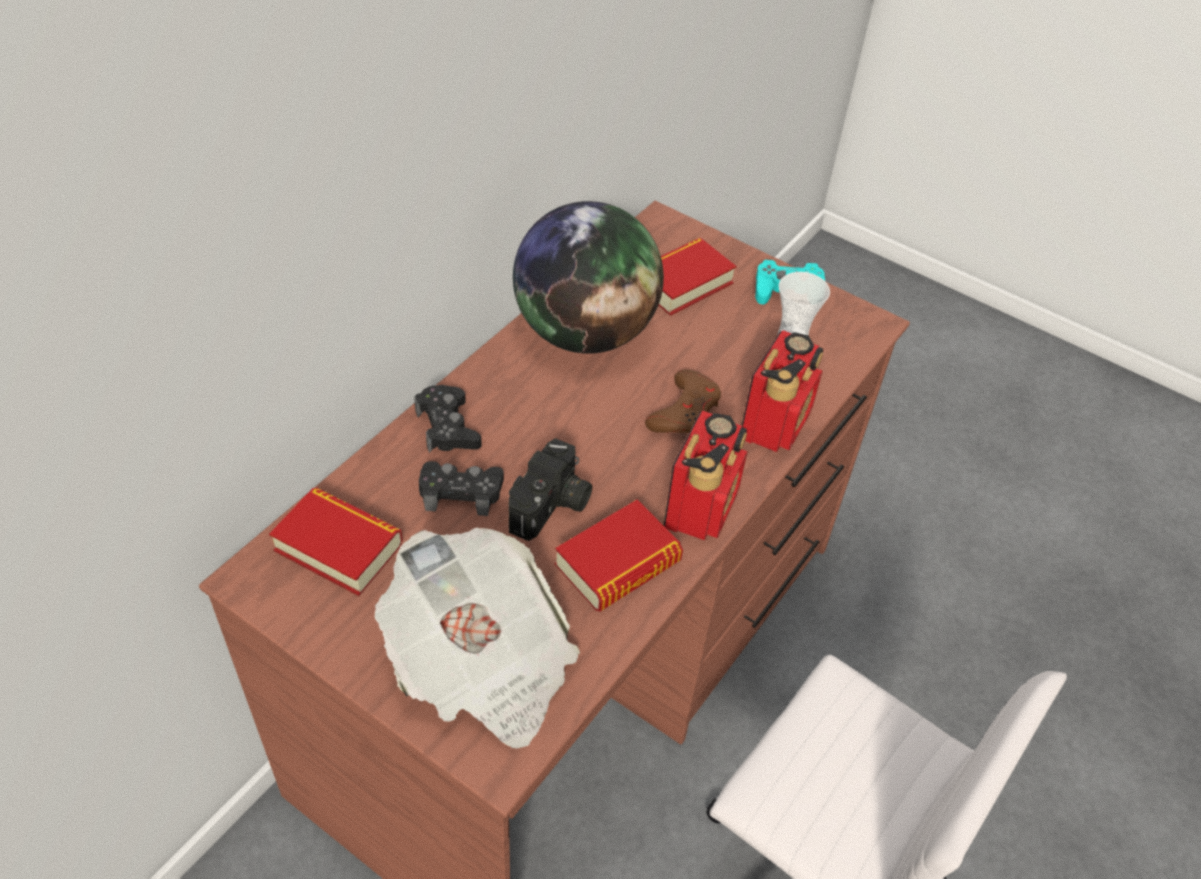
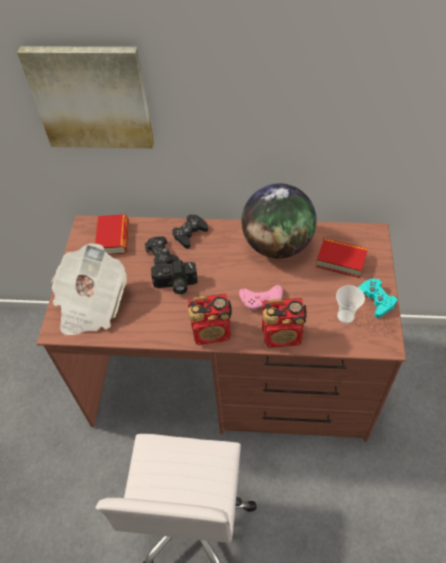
camera: 65 degrees right, 5 degrees up
(207, 235) = (91, 97): none -> picture
(617, 563) = (163, 319): book -> none
(685, 411) = (262, 300): brown game controller -> pink game controller

